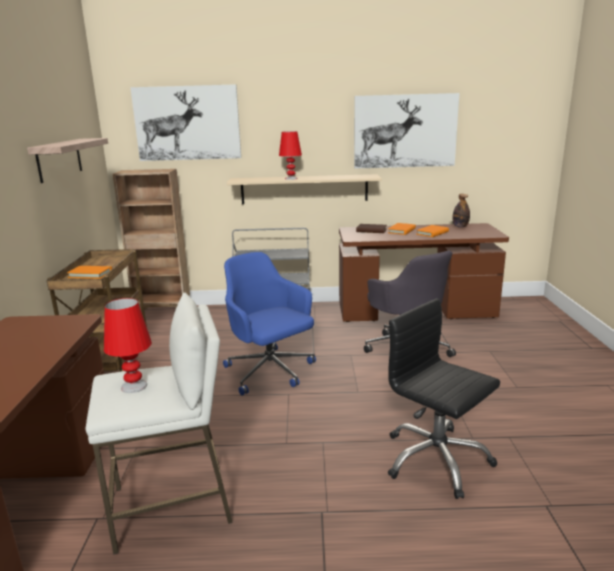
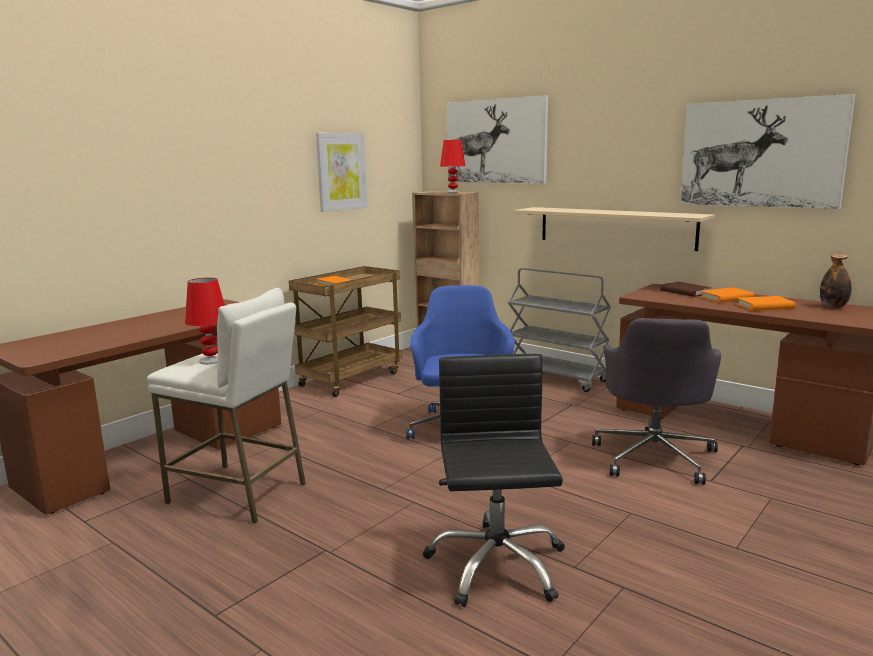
camera: 40 degrees right, 5 degrees down
(59, 159) = (341, 171): shelf -> picture
(291, 178) = (589, 211): red table lamp -> red table lamp (452, 192)

